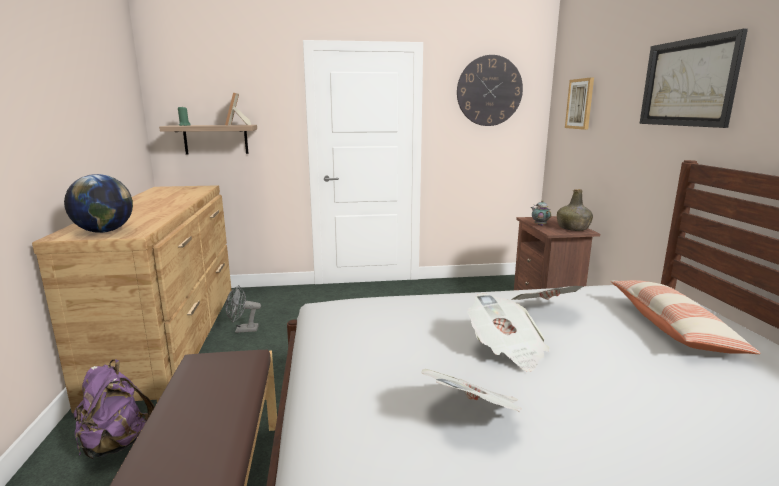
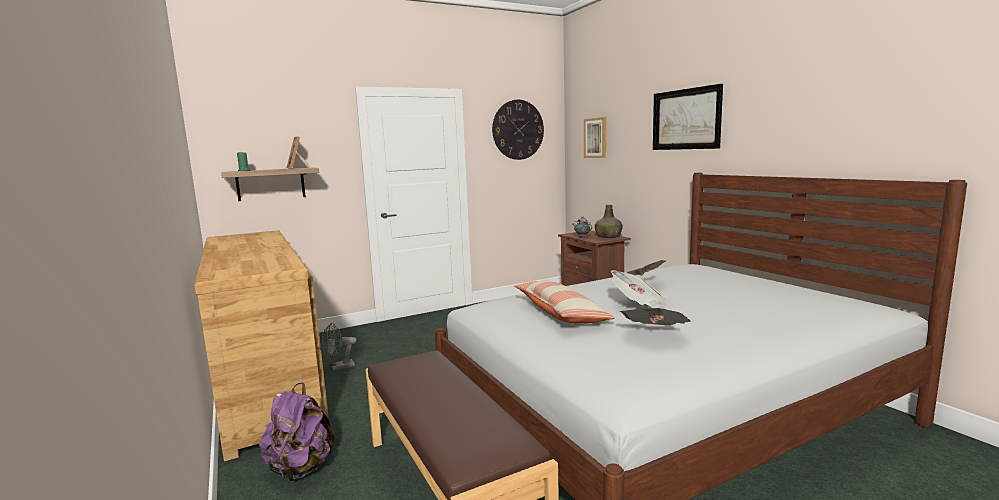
camera: 20 degrees left, 5 degrees down
(104, 231) = (252, 268): globe -> none
(672, 328) = (722, 281): pillow -> pillow (560, 313)

